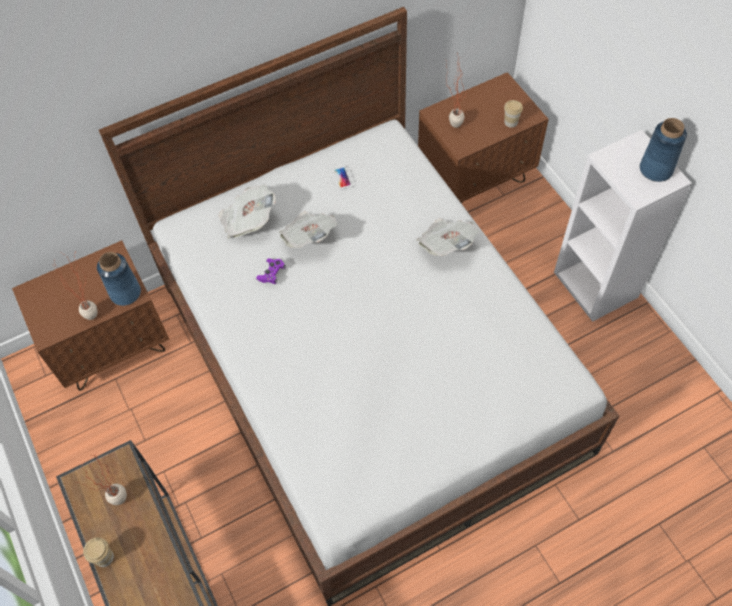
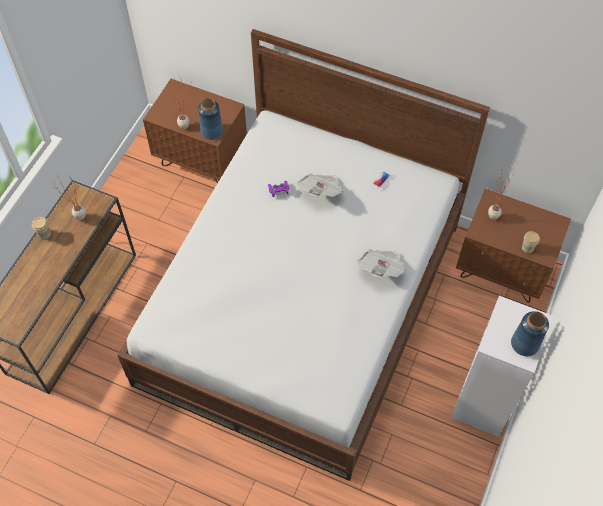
camera: 50 degrees right, 0 degrees up
(248, 220) = (305, 153): newspaper -> none

